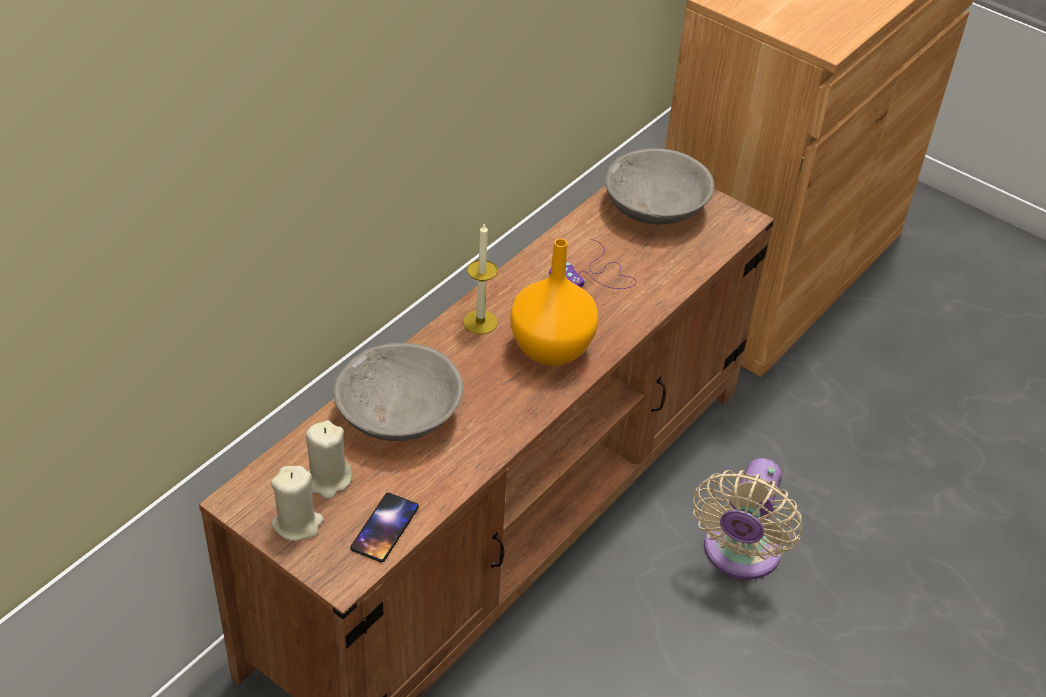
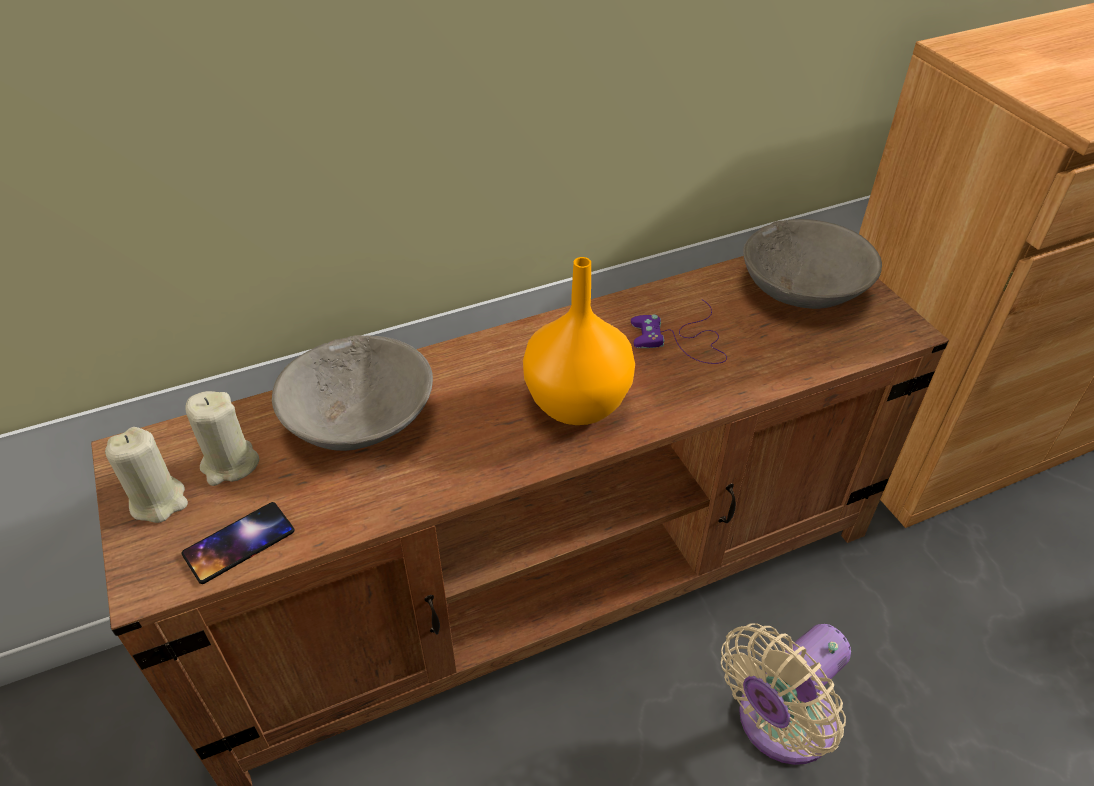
camera: 30 degrees right, 0 degrees up
(480, 322) = (520, 350): candle -> none

